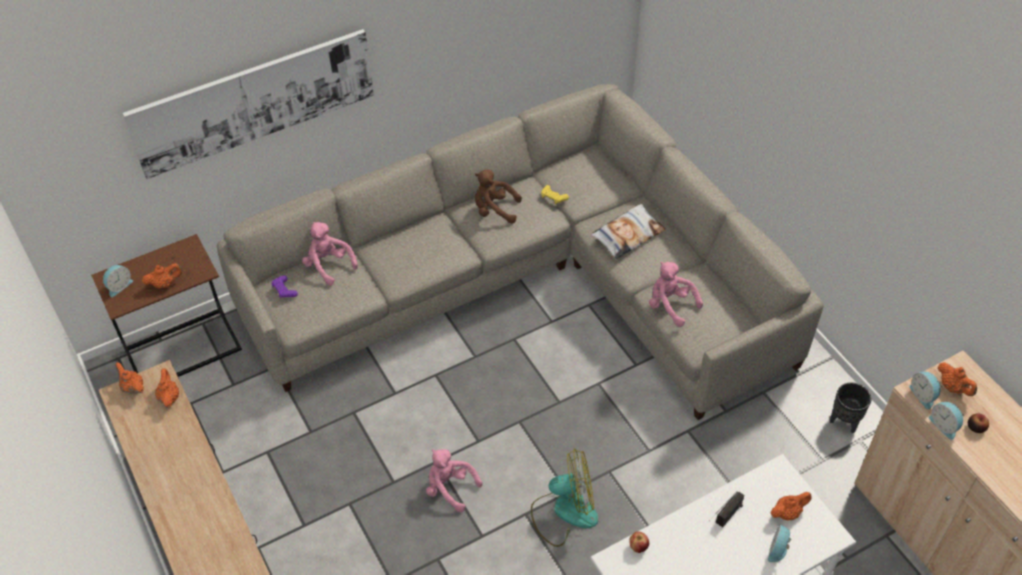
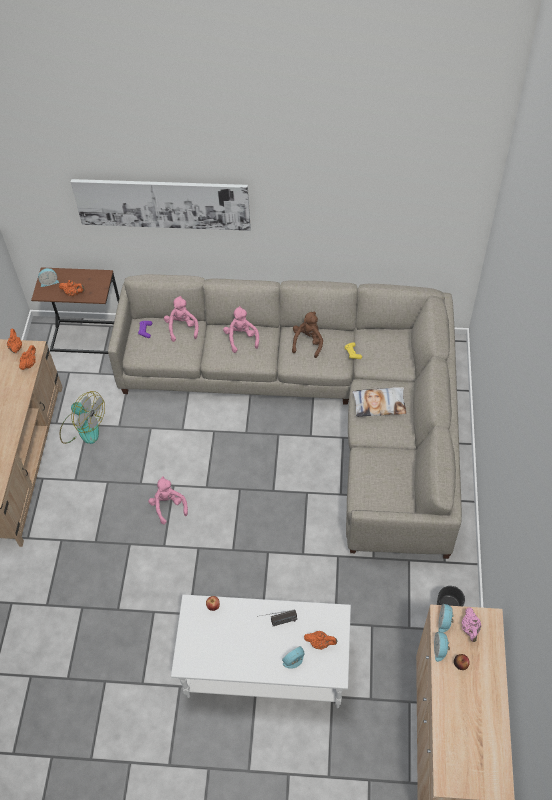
camera: 35 degrees right, 5 degrees up
(494, 210) = (308, 342): brown plush toy -> brown plush toy turned 60 degrees clockwise
(564, 512) = (221, 560): fan -> fan (83, 427)
(670, 305) = (365, 467): pink plush toy -> pink plush toy (241, 338)
(953, 388) = (470, 629): orange teapot -> pink teapot

